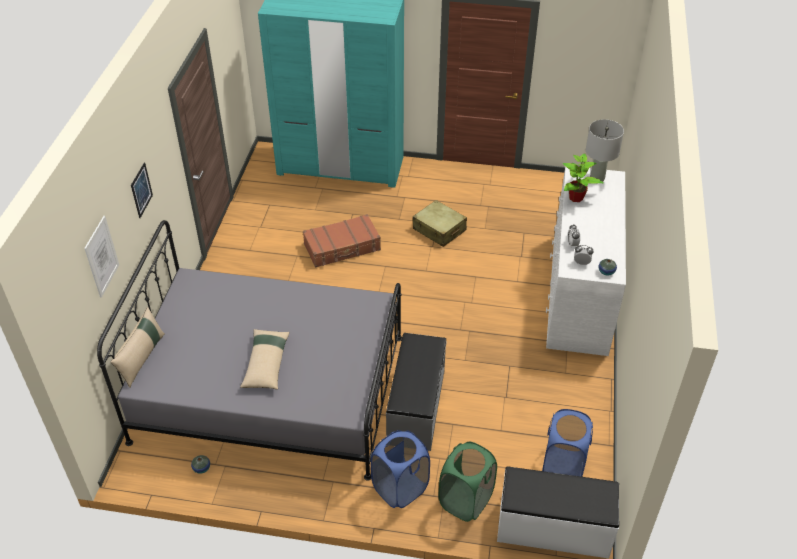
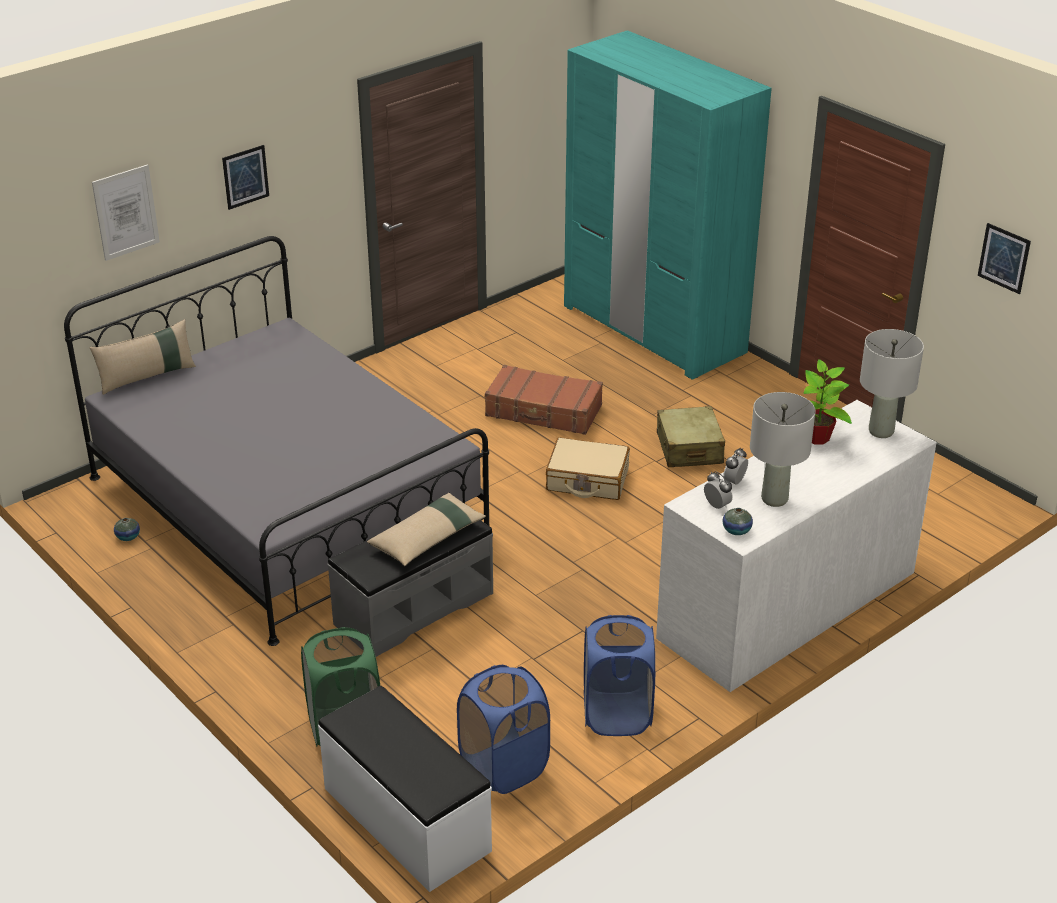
camera: 40 degrees right, 10 degrees down
(266, 364) = (252, 441): beige pillow -> beige pillow (428, 538)
(400, 488) = (291, 673): blue laundry basket -> blue laundry basket (616, 715)
(412, 277) = (587, 480): none -> beige suitcase
(588, 54) = (1004, 258): none -> picture
(600, 244) = (774, 499): none -> grey table lamp

